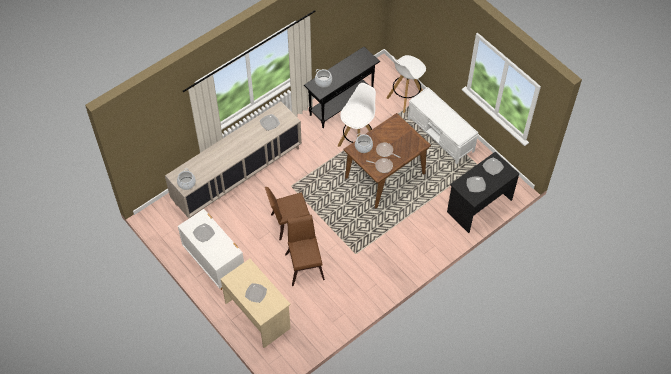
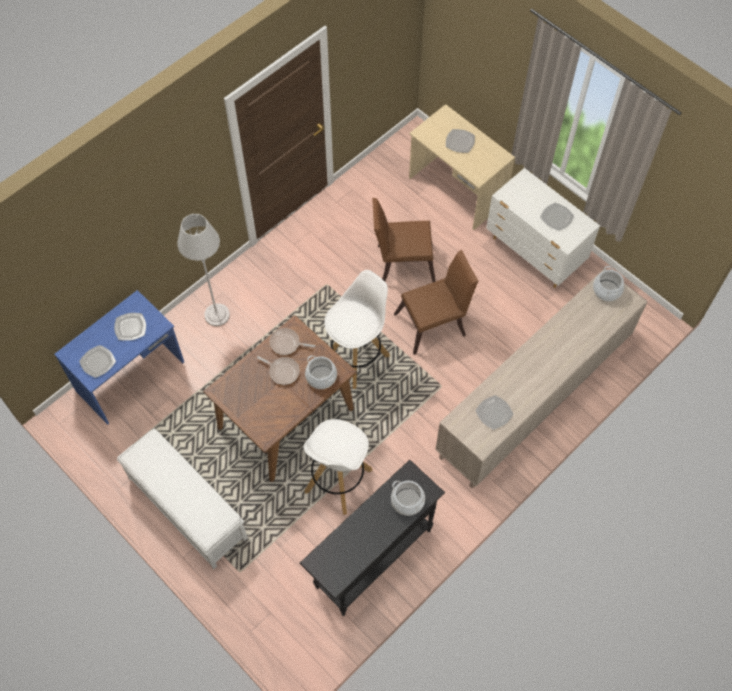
camera: 175 degrees right, 5 degrees up
(304, 264) = (401, 264): brown chair -> brown chair turned 105 degrees clockwise
(405, 98) = (252, 586): white stool -> white stool (357, 358)
(427, 239) = (217, 315): none -> grey floor lamp
(478, 205) = (131, 377): black desk -> blue desk

